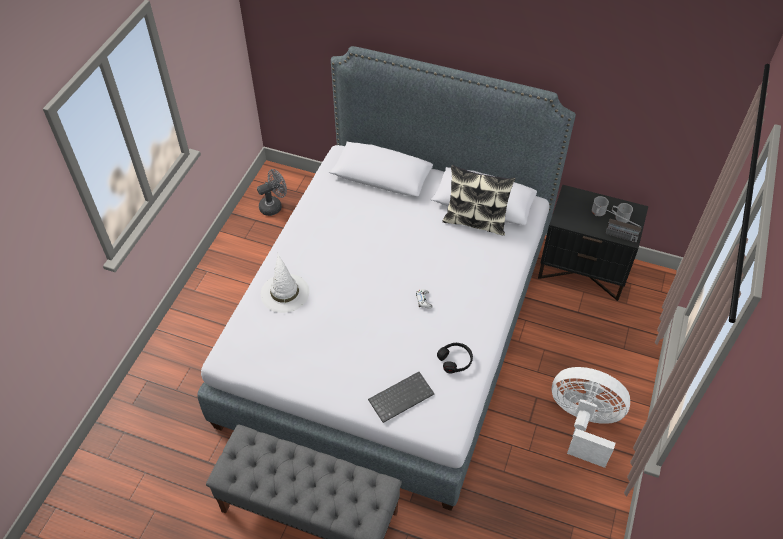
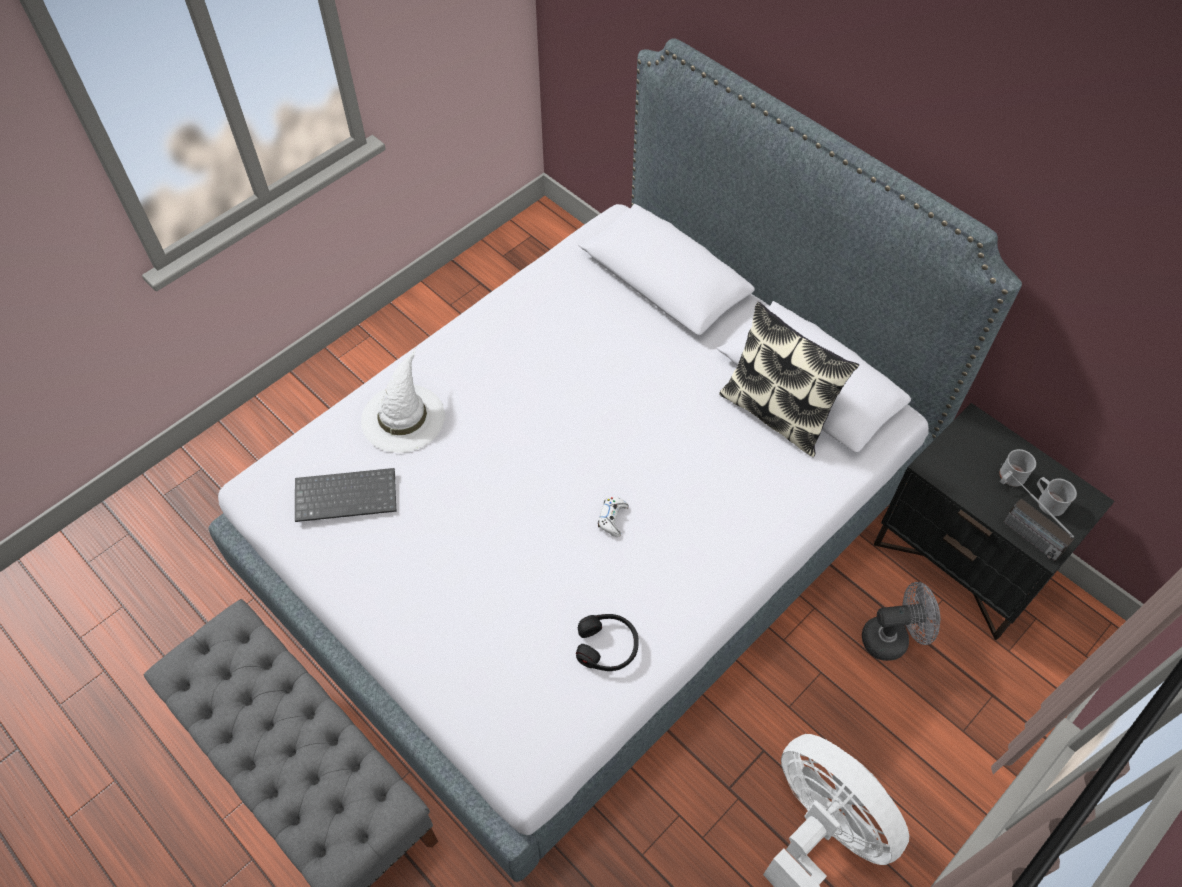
camera: 25 degrees right, 5 degrees up
(274, 206) = (518, 270): grey fan -> grey fan (892, 638)
(401, 396) = (483, 671): keyboard -> keyboard (347, 494)

